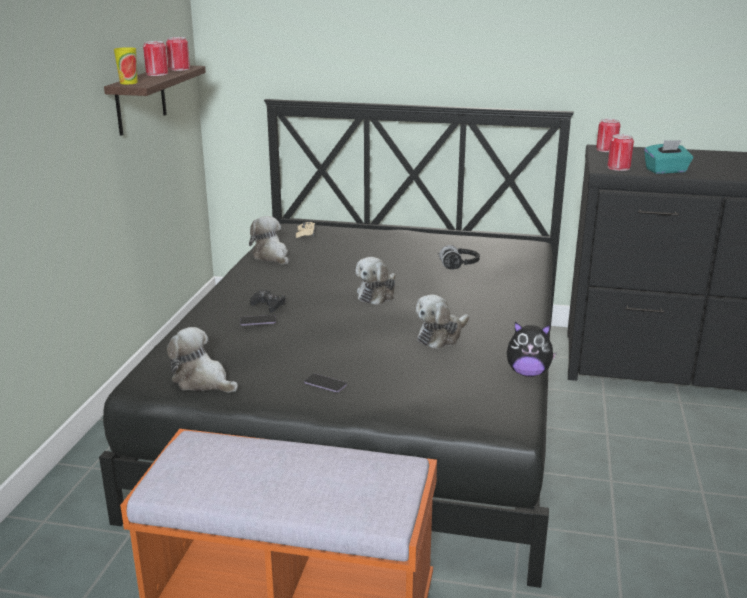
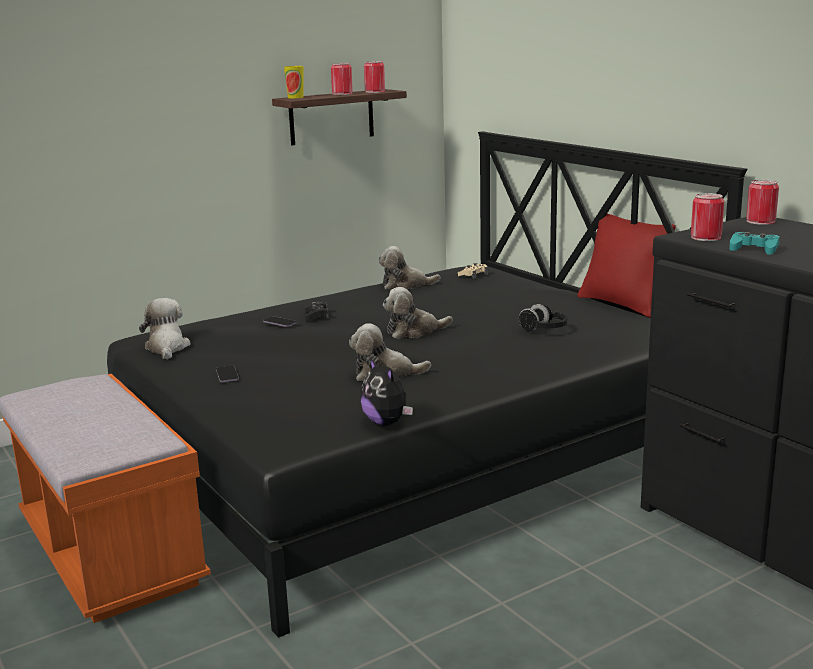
camera: 45 degrees right, 5 degrees down
(271, 256) = (405, 285): plush toy -> plush toy turned 105 degrees counterclockwise
(456, 231) = (621, 304): none -> red pillow
(666, 171) = (754, 249): turquoise tissue box -> turquoise game controller

